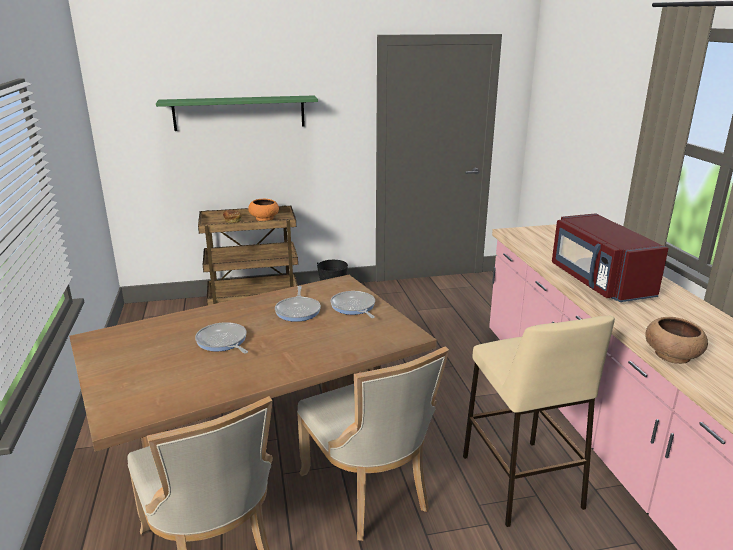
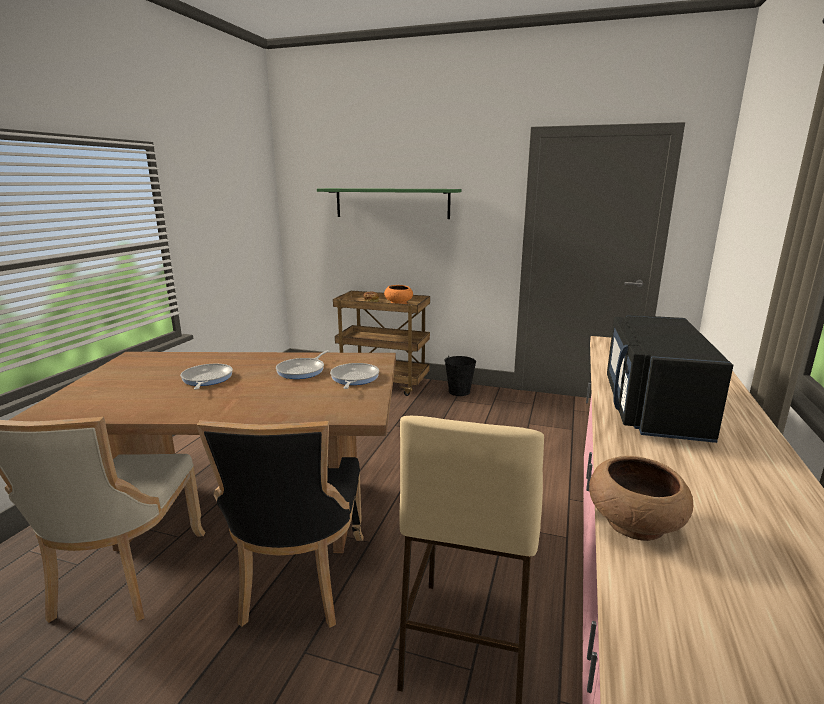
camera: 30 degrees right, 5 degrees down
(369, 493) = (299, 581): beige chair -> black chair
(598, 281) = (651, 408): red microwave -> black microwave

